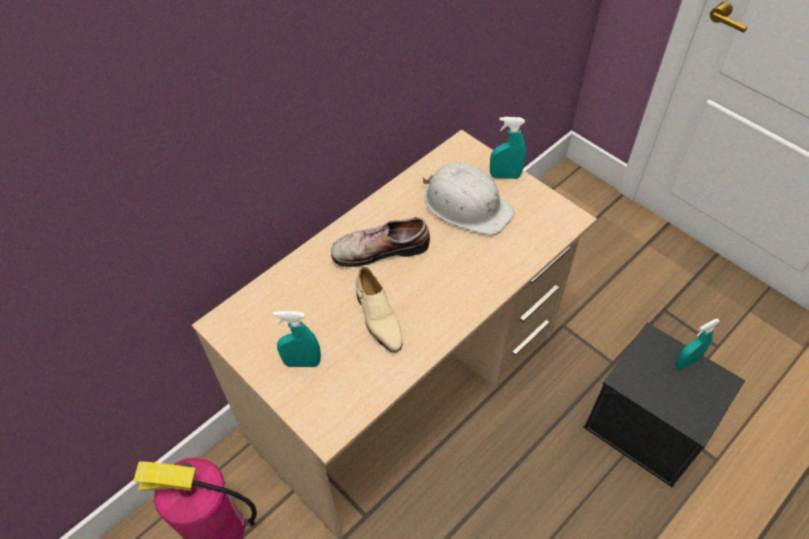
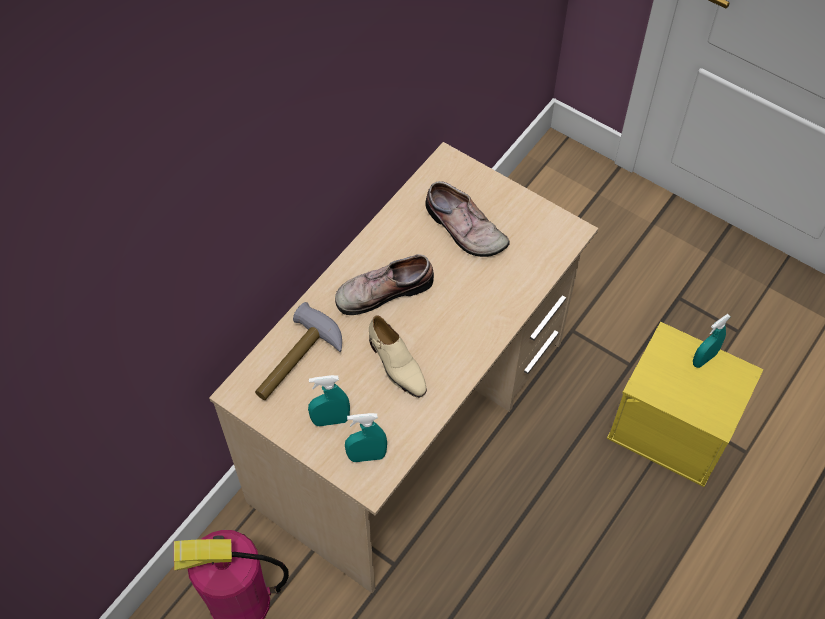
camera: 10 degrees left, 5 degrees up
(284, 303) = (298, 362): none -> hammer
(466, 204) = (463, 229): white hard hat -> shoe
(505, 176) = (498, 191): turquoise spray bottle -> turquoise spray bottle (367, 456)
(648, 426) = (674, 427): black storage box -> yellow storage box

